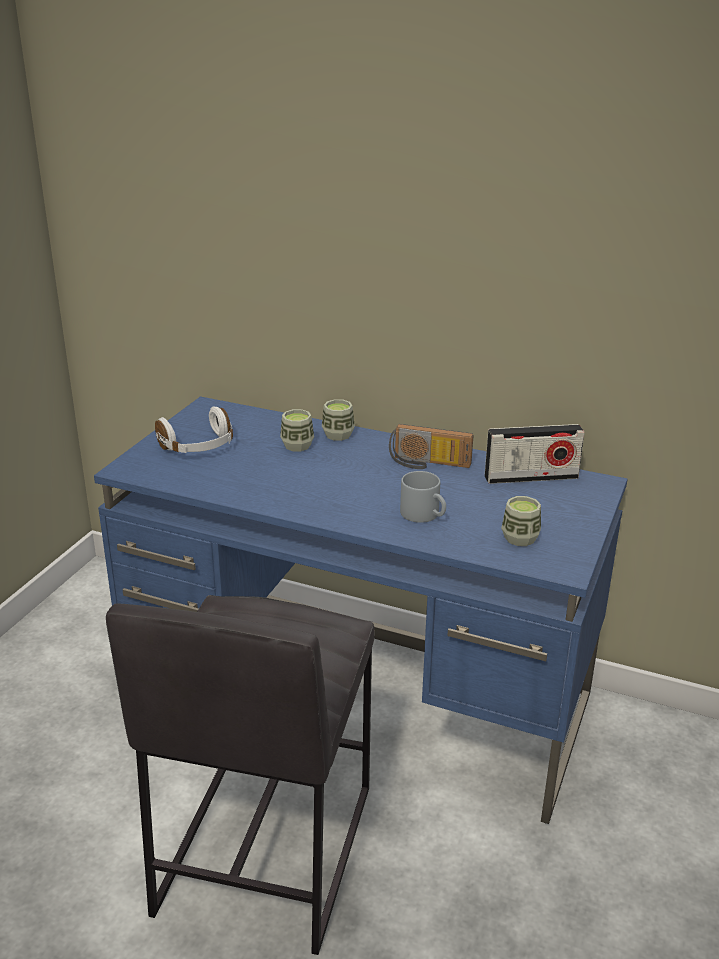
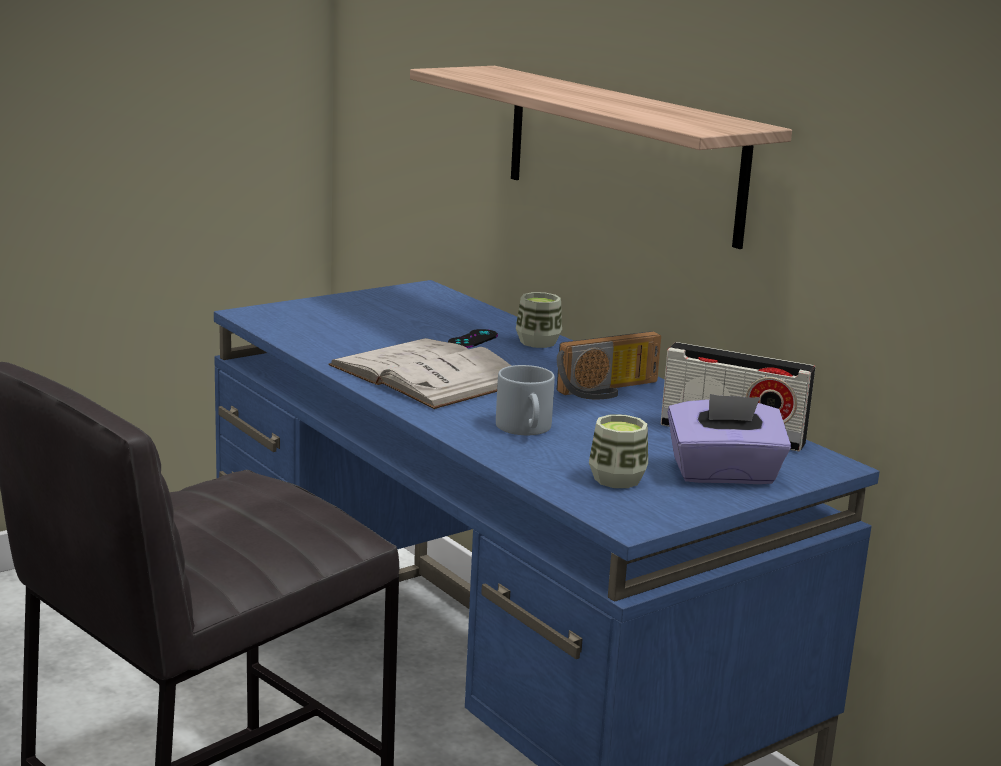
camera: 30 degrees right, 10 degrees down
(198, 447) = (358, 315): white headphones -> none
(297, 445) = (473, 339): cup -> black game controller
(311, 487) = (428, 374): none -> white book
(383, 295) = (622, 152): none -> shelf
(428, 464) = (610, 390): radio -> radio turned 75 degrees counterclockwise
(564, 512) = (724, 474): none -> purple tissue box

